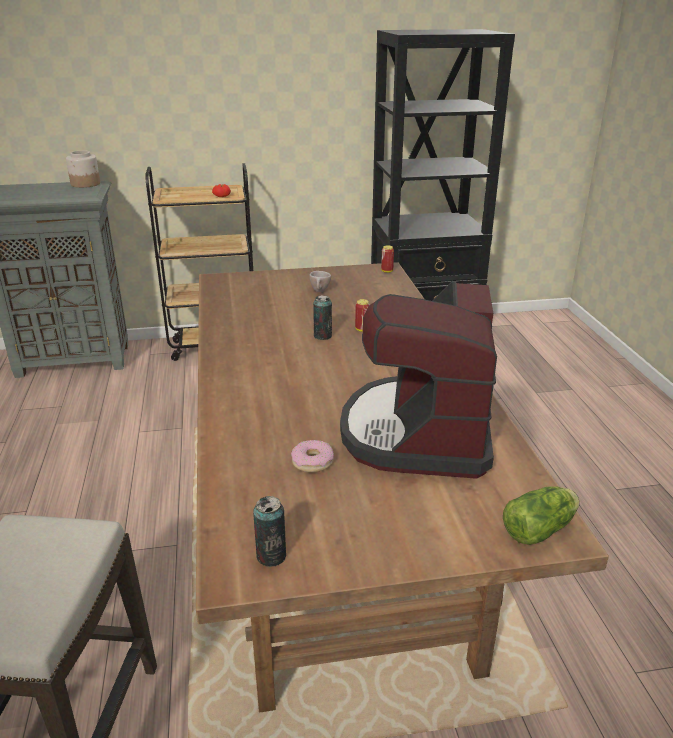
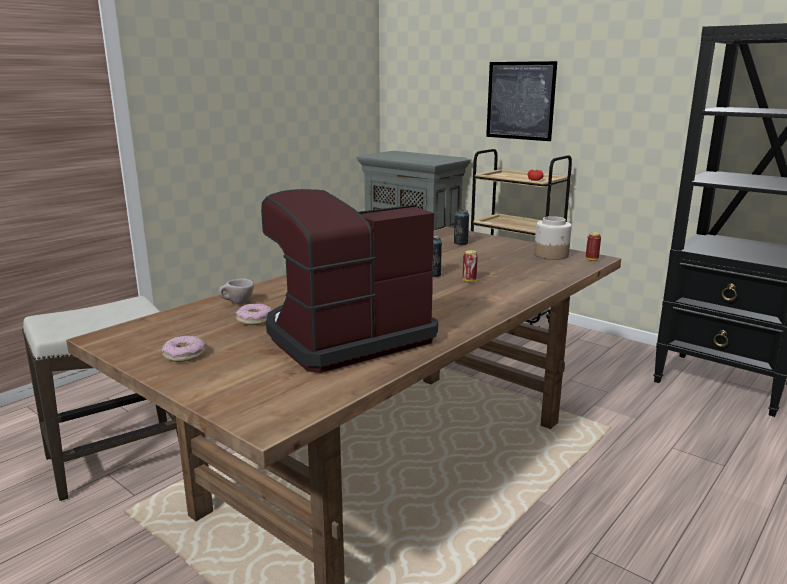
camera: 50 degrees right, 10 degrees down
(86, 184) = (448, 157): jar -> jar (551, 255)
(164, 106) = (520, 101): none -> picture
(271, 556) = (133, 340): can -> can (460, 243)
(320, 291) = (500, 255): beige cup -> beige cup (237, 303)
(358, 533) = (184, 355): none -> donut
(541, 528) = (267, 412): lettuce -> none

